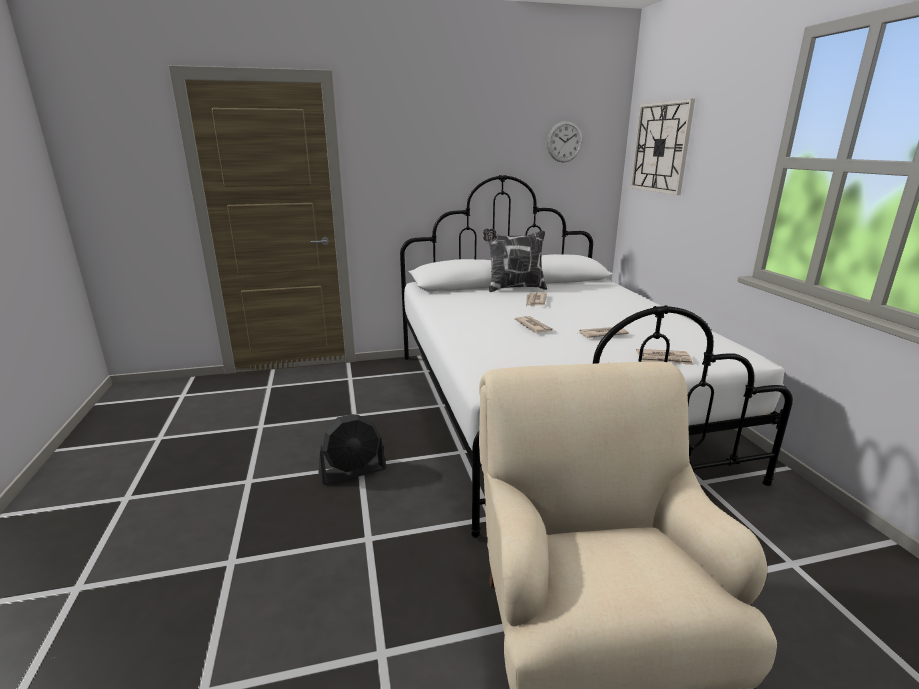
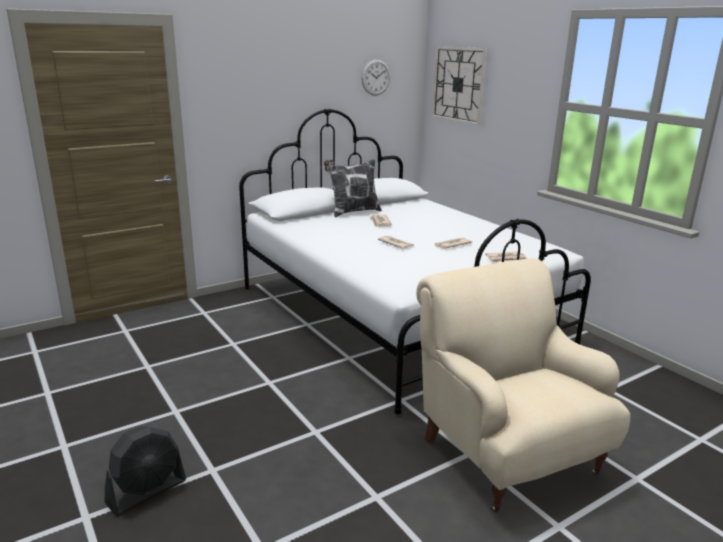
camera: 20 degrees left, 0 degrees up
(353, 471) = (266, 387): black fan -> black fan (147, 491)

